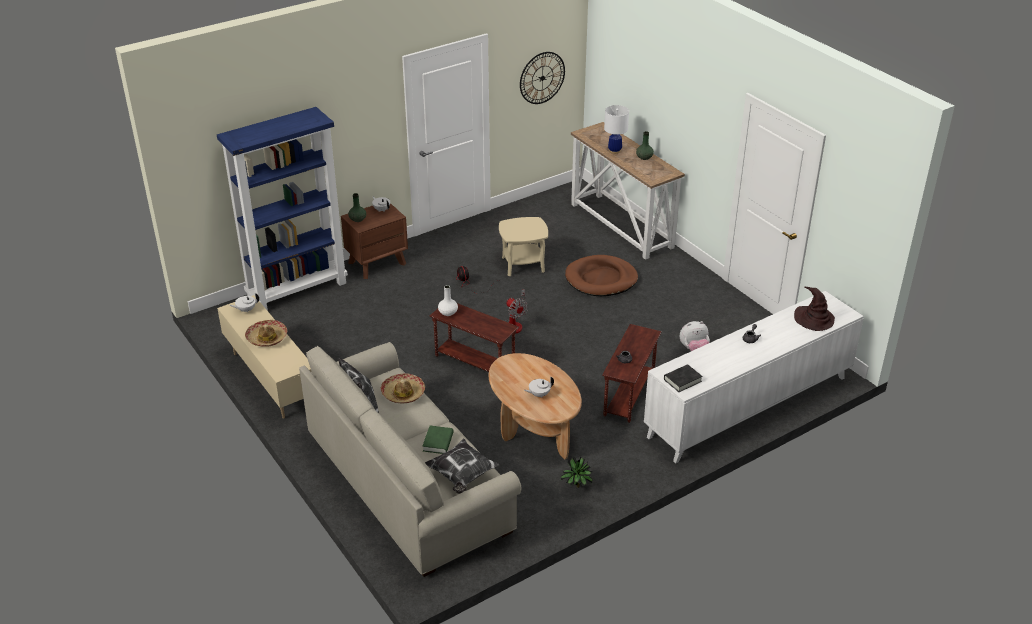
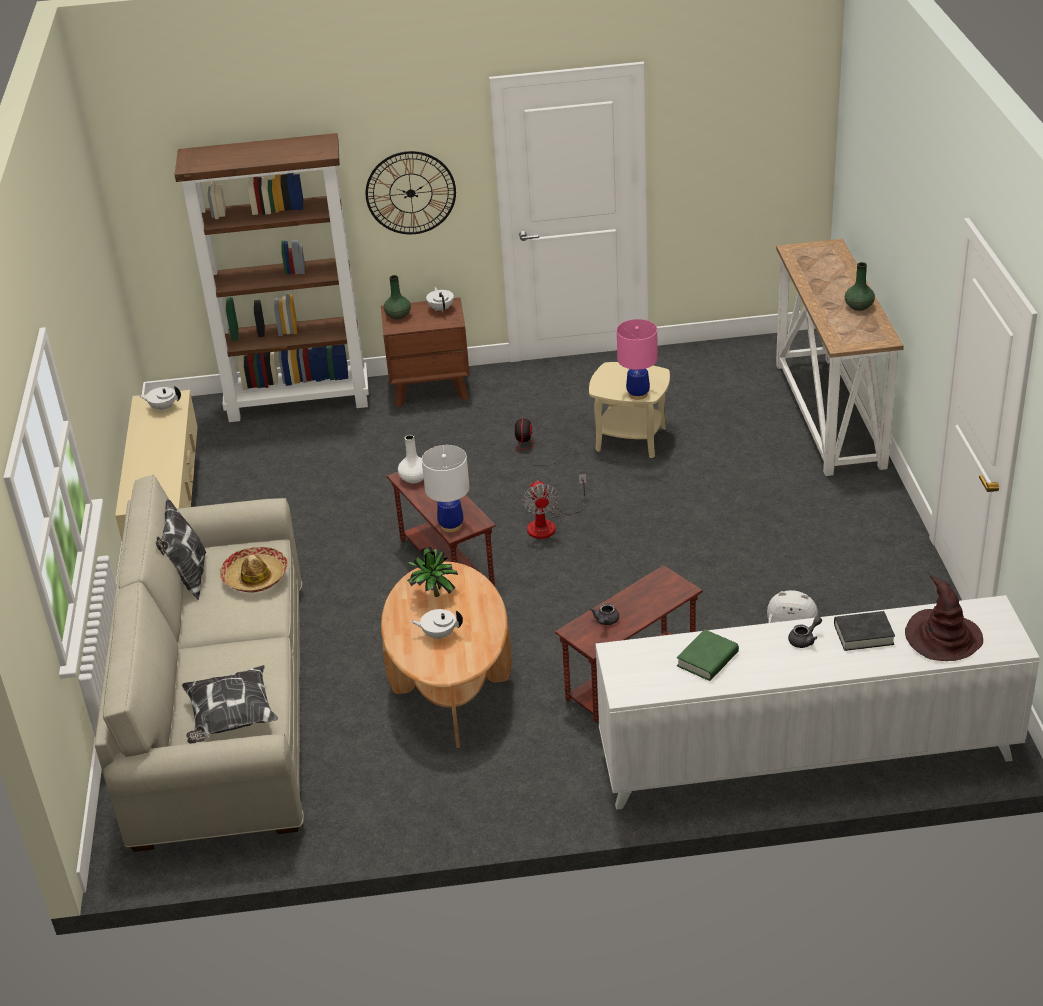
camera: 30 degrees right, 0 degrees up
(267, 338) = (155, 452): hat -> none
(298, 290) = (299, 401): blue bookcase -> brown bookcase
(438, 442) = (240, 661): green book -> green book (707, 659)
(534, 235) = (638, 394): none -> pink table lamp
(542, 78) = (749, 150): wall clock -> wall clock (410, 193)
(576, 488) = (438, 797): potted plant -> potted plant (433, 596)
(601, 279) = (731, 489): brown dog bed -> none
(614, 151) = (820, 287): white table lamp -> white table lamp (451, 525)
(682, 380) = (635, 675): black book -> black book (863, 634)

